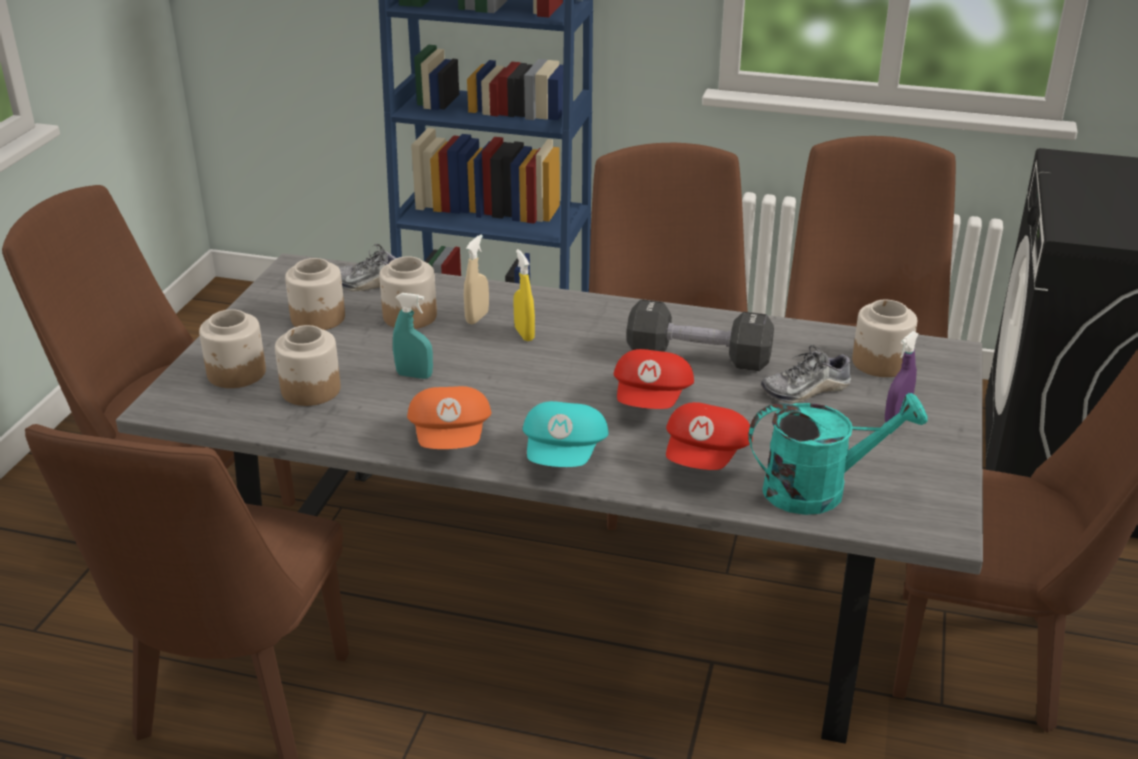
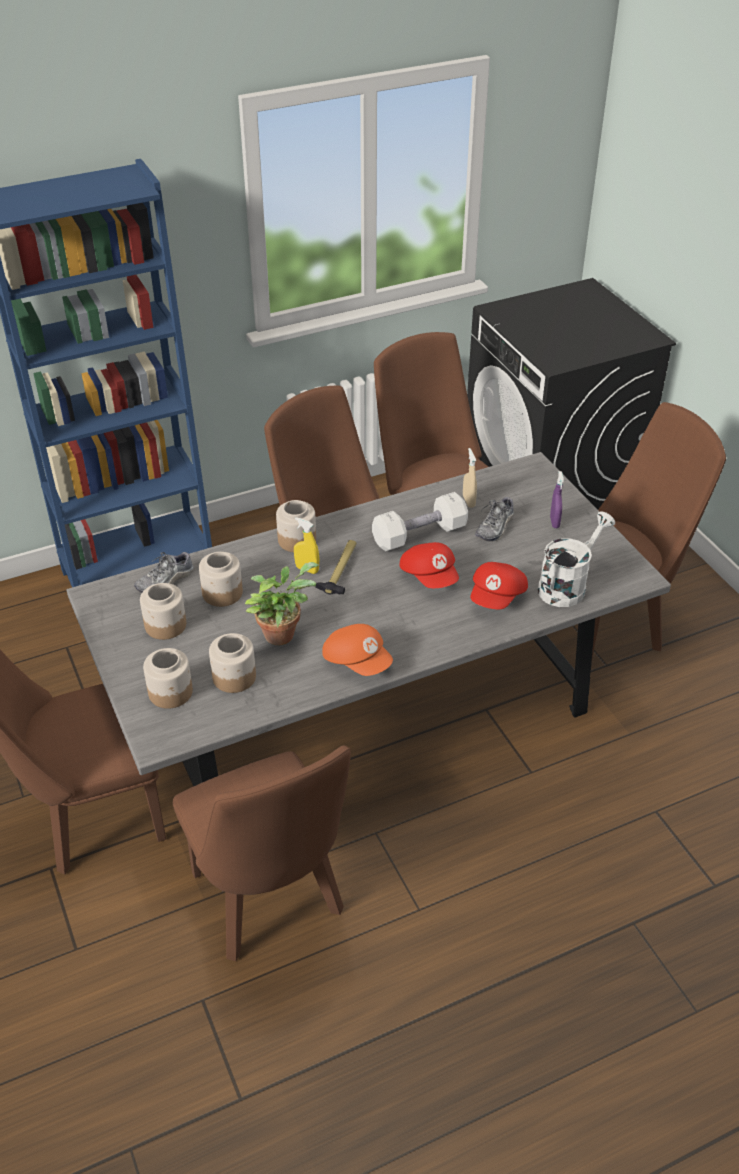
camera: 40 degrees left, 10 degrees up
(414, 375) = (281, 632): turquoise spray bottle -> potted plant
(477, 317) = (264, 572): beige spray bottle -> beige spray bottle (468, 501)
(558, 350) = (340, 570): none -> hammer
(565, 455) = (429, 636): turquoise cap -> none
(698, 357) = (419, 535): black dumbbell -> white dumbbell
(706, 458) = (497, 597): red cap -> red cap turned 45 degrees clockwise
(819, 489) = (567, 585): turquoise watering can -> white watering can
(880, 362) = (510, 490): jar -> jar (296, 540)

